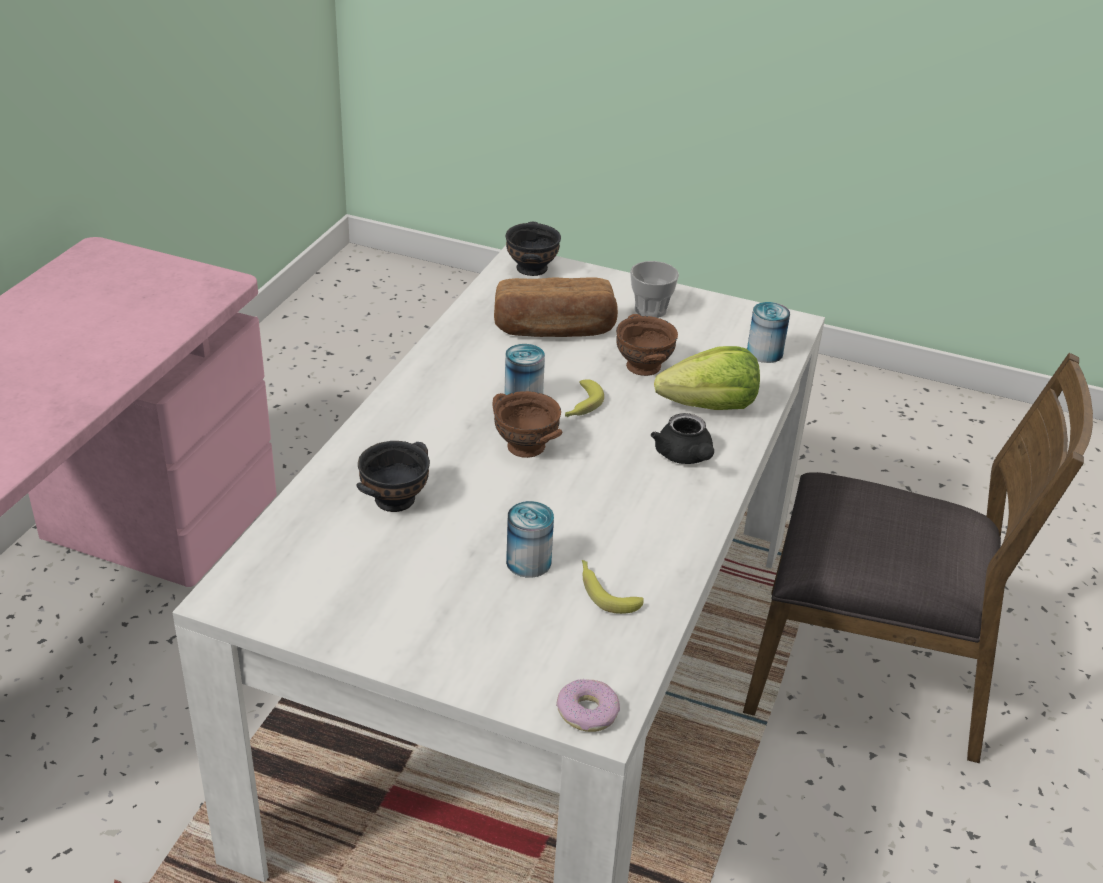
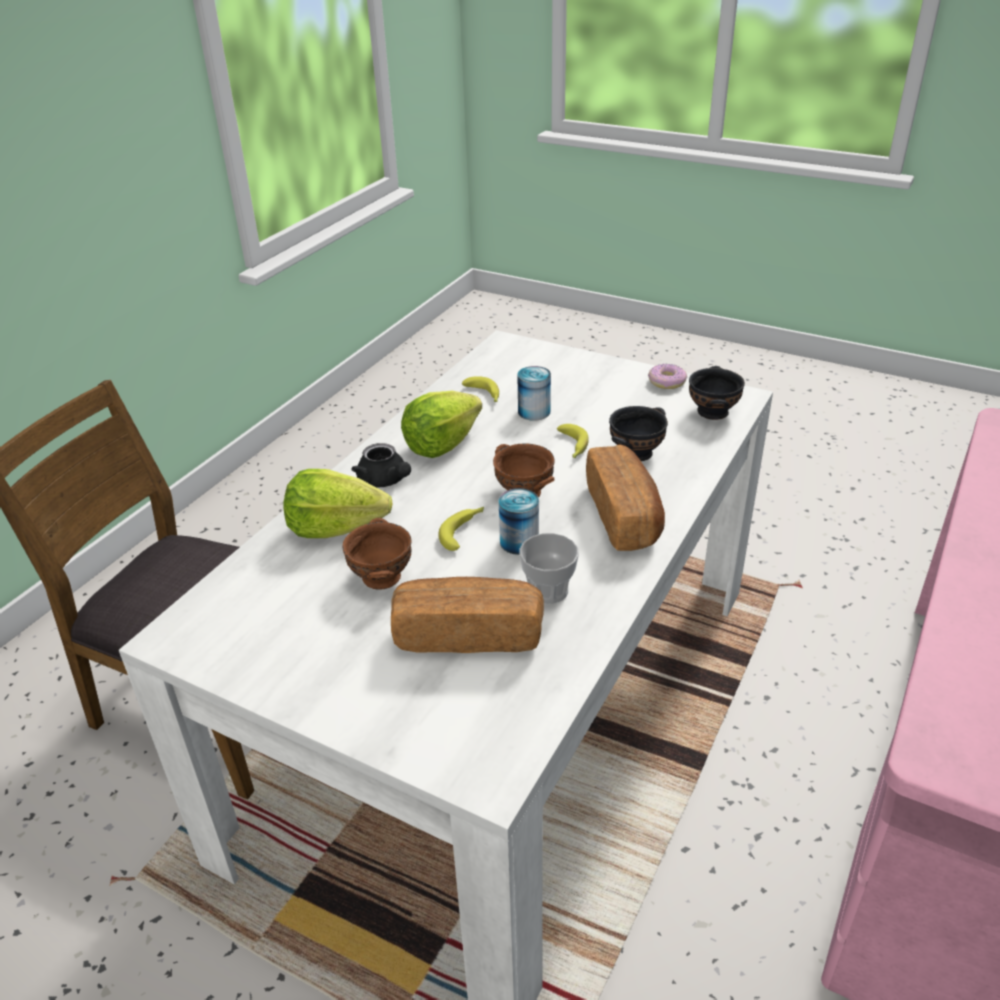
camera: 170 degrees left, 0 degrees up
(417, 424) = (624, 515): none -> bread
(473, 506) = (572, 447): none -> banana
(531, 269) = (477, 757): black bowl -> black bowl (713, 411)
(587, 712) = (511, 345): donut -> donut (666, 382)
(638, 506) = (441, 444): none -> lettuce
(650, 310) = (335, 665): cup -> cup (548, 590)
(685, 457) = (385, 481): black teapot -> black teapot turned 150 degrees clockwise
(764, 353) = (235, 593): can -> none

